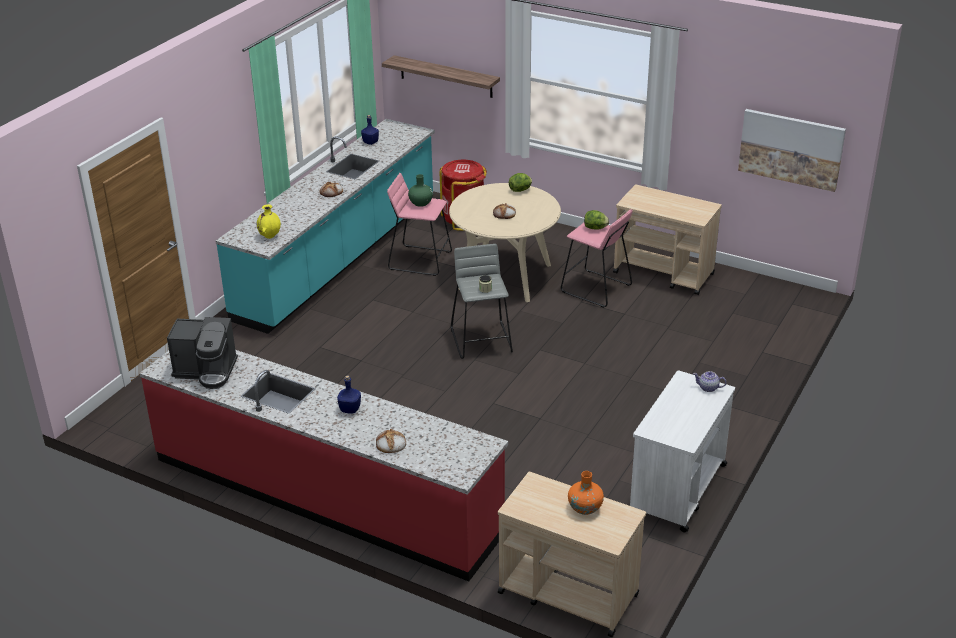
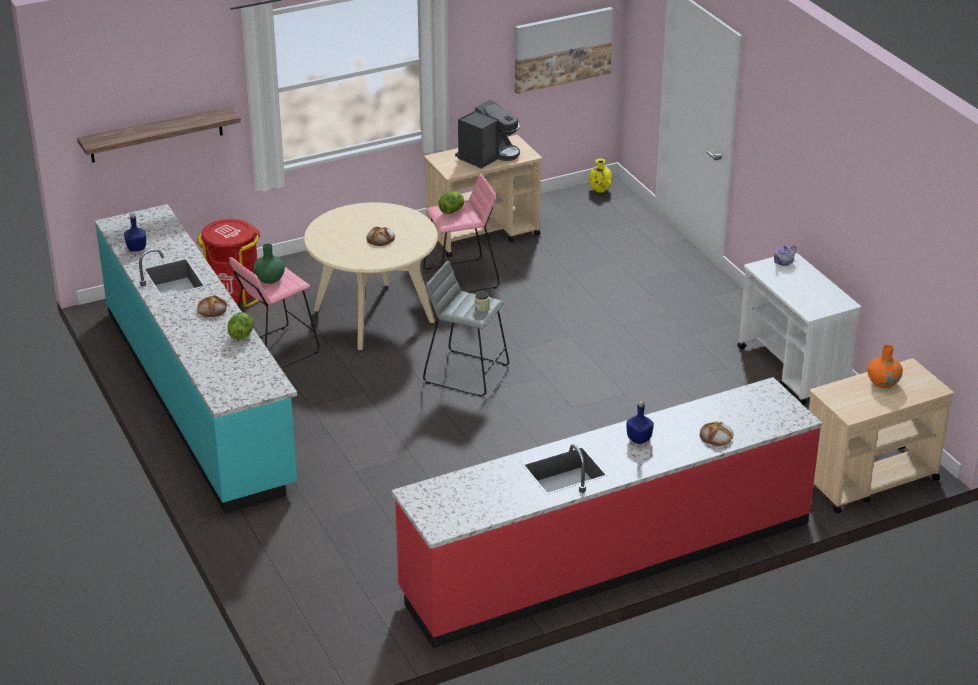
camera: 55 degrees left, 0 degrees up
(206, 371) = (477, 500): coffee machine -> coffee machine (488, 155)
(270, 236) = (254, 377): yellow vase -> yellow vase (599, 190)
(520, 190) = (348, 213): lettuce -> lettuce (241, 335)

